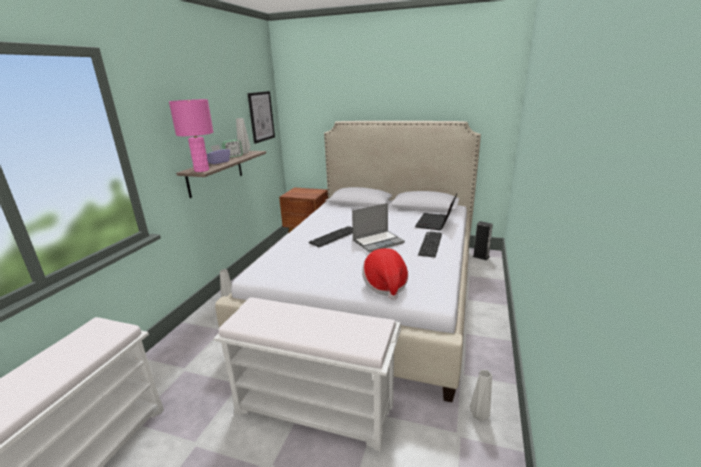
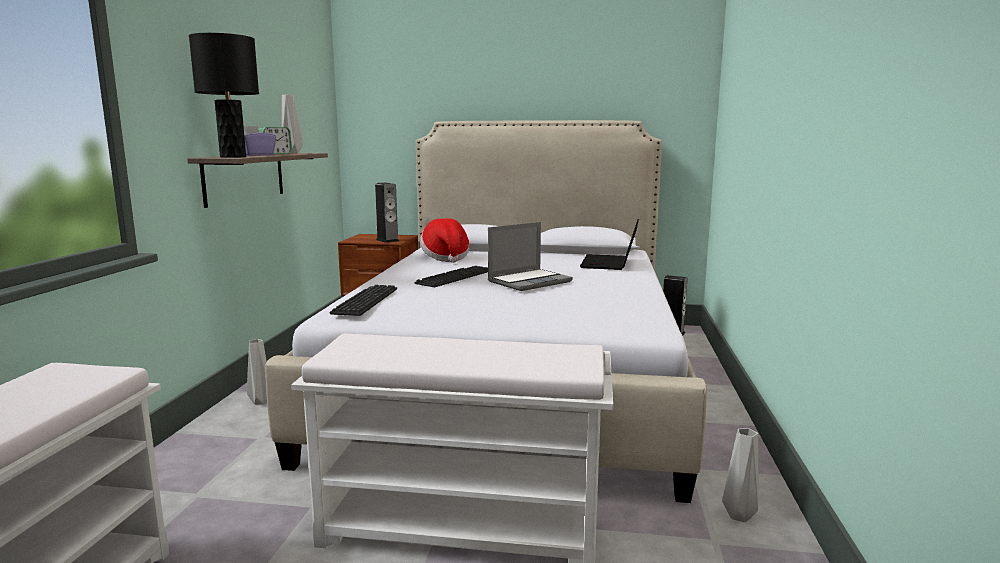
camera: 10 degrees left, 10 degrees down
(201, 170) = (232, 157): pink table lamp -> black table lamp
(261, 116) = (314, 107): picture -> none
(308, 195) = (387, 240): none -> speaker
(385, 285) = (564, 320): hat -> hat (445, 258)
(430, 244) = (613, 282): keyboard -> keyboard (366, 301)

